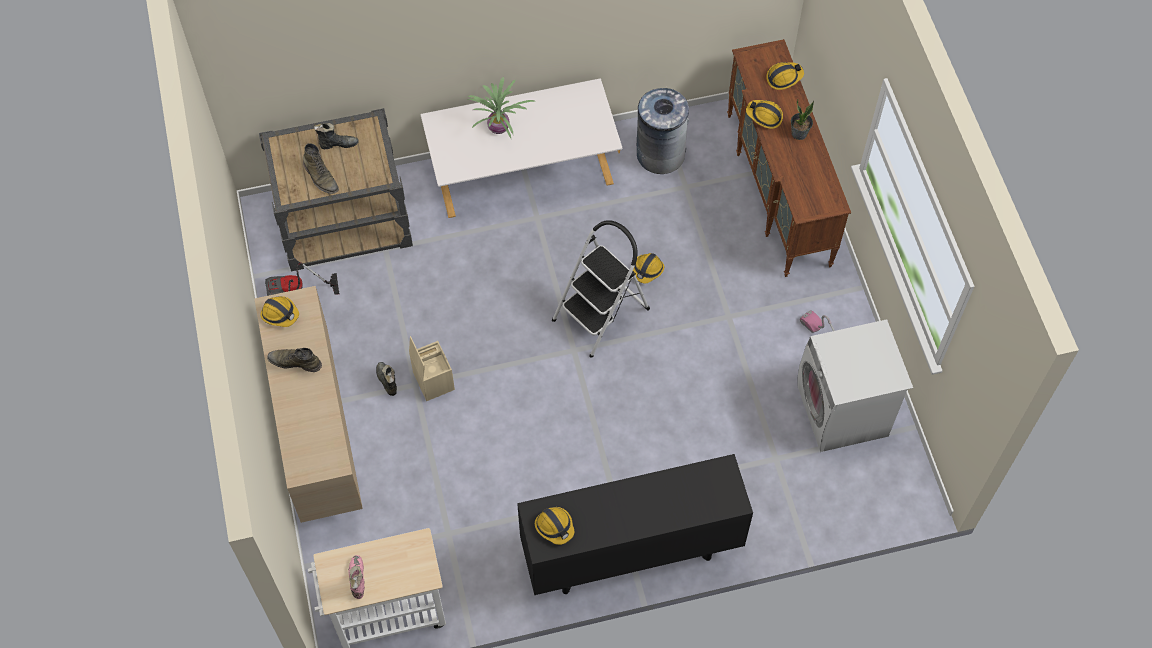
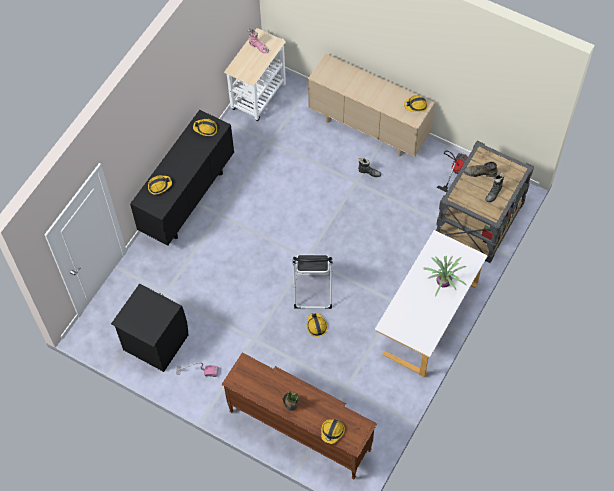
camera: 135 degrees right, 0 degrees up
(295, 362) = (384, 94): green boot -> none
(432, 380) = (350, 190): beige storage box -> none
(660, 154) = (379, 393): grey trash can -> none
(764, 116) = (318, 398): hard hat -> hard hat (159, 186)
(844, 411) = (154, 343): white washing machine -> black washing machine

